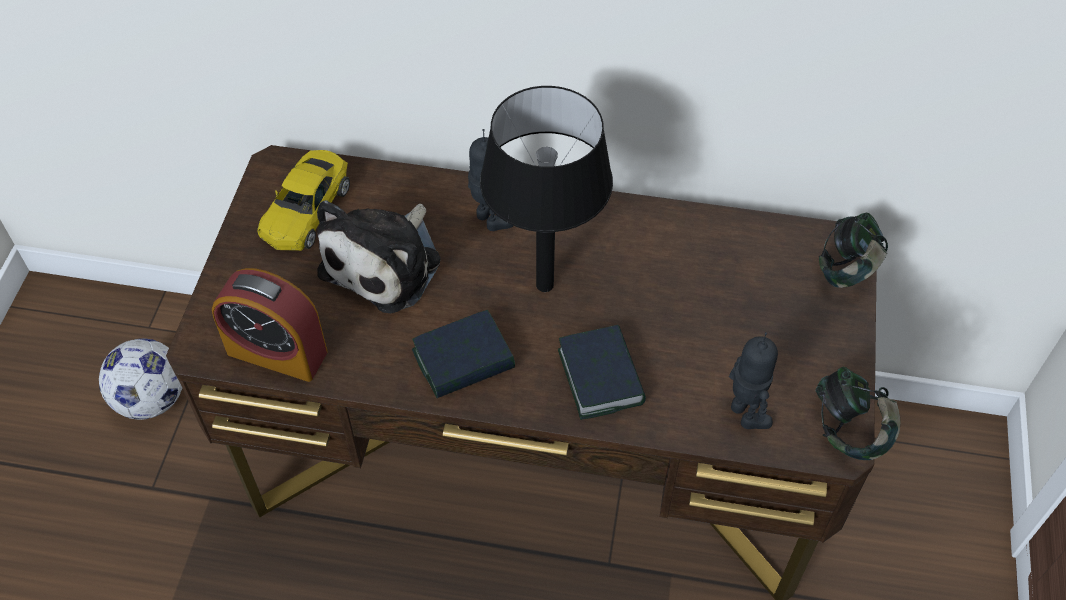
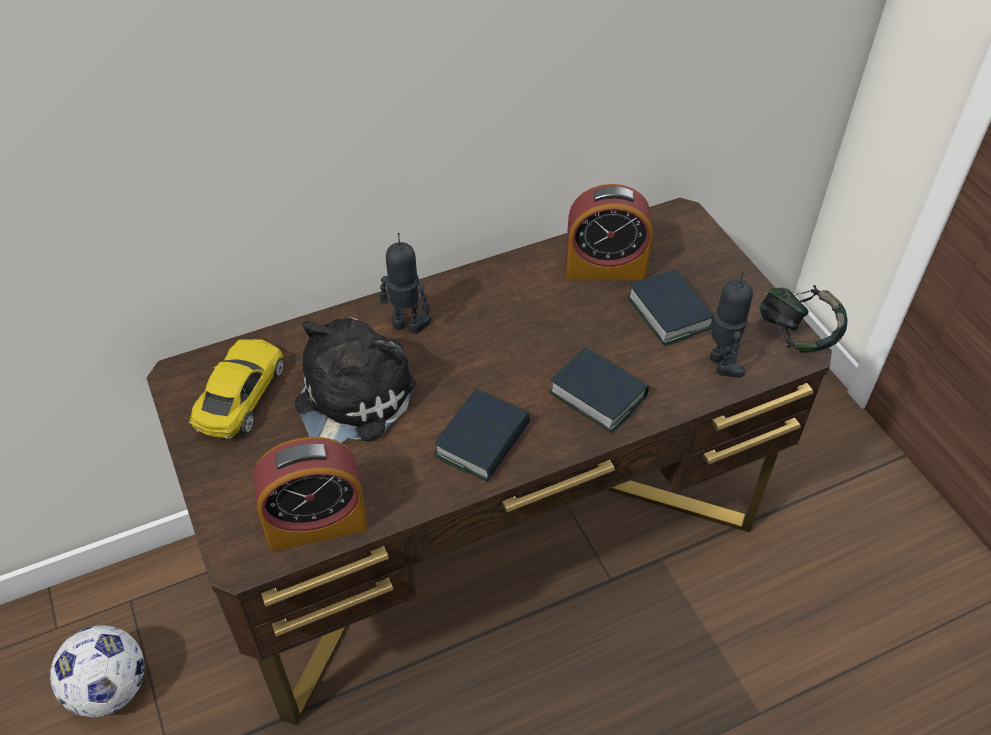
camera: 35 degrees left, 5 degrees down
(306, 210) = (240, 396): yellow toy car -> yellow toy car turned 150 degrees counterclockwise
(386, 263) = (350, 401): plush toy -> plush toy turned 150 degrees counterclockwise
(545, 284) = (495, 350): black table lamp -> none
(717, 258) = (605, 267): none -> alarm clock
(740, 336) = (669, 313): none -> book
(744, 414) = (720, 364): toy robot -> toy robot turned 45 degrees clockwise
(847, 269) = (699, 231): headphones -> none

